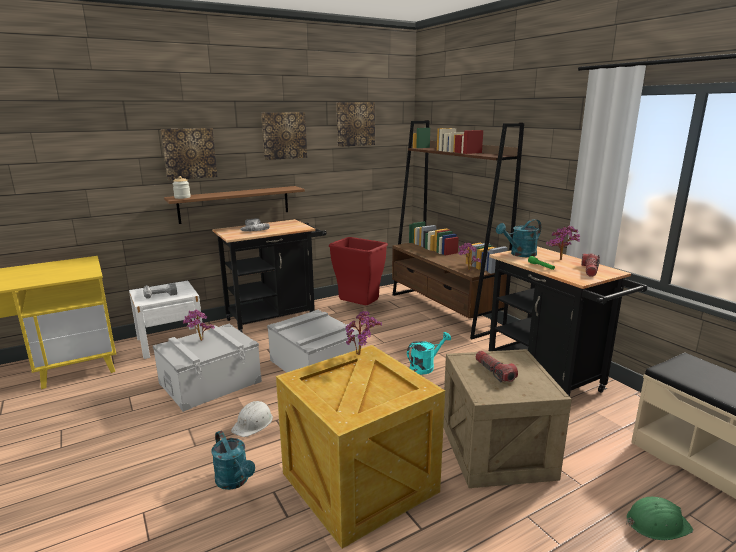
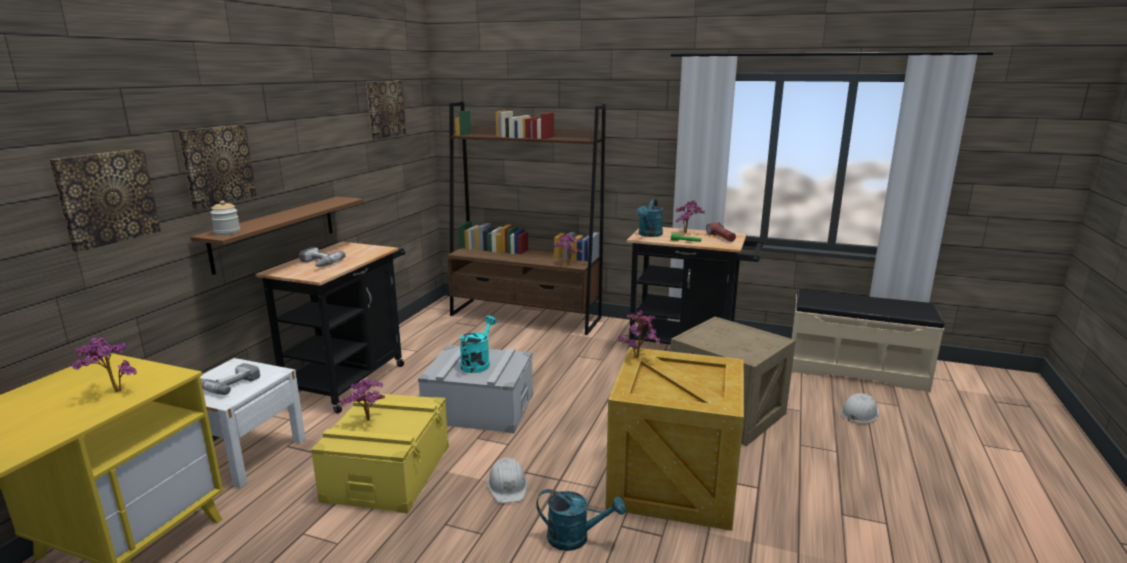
camera: 40 degrees left, 0 degrees up
(57, 275) = (112, 393): none -> potted plant
(210, 382) = (388, 472): grey storage box -> yellow storage box
(284, 135) = (319, 129): picture -> picture (106, 198)
(359, 309) = (437, 339): red trash can -> none
(425, 367) = (585, 372): turquoise watering can -> turquoise watering can (477, 363)
(494, 372) = (725, 340): flashlight -> none
(656, 524) = (859, 413): green hard hat -> white hard hat

